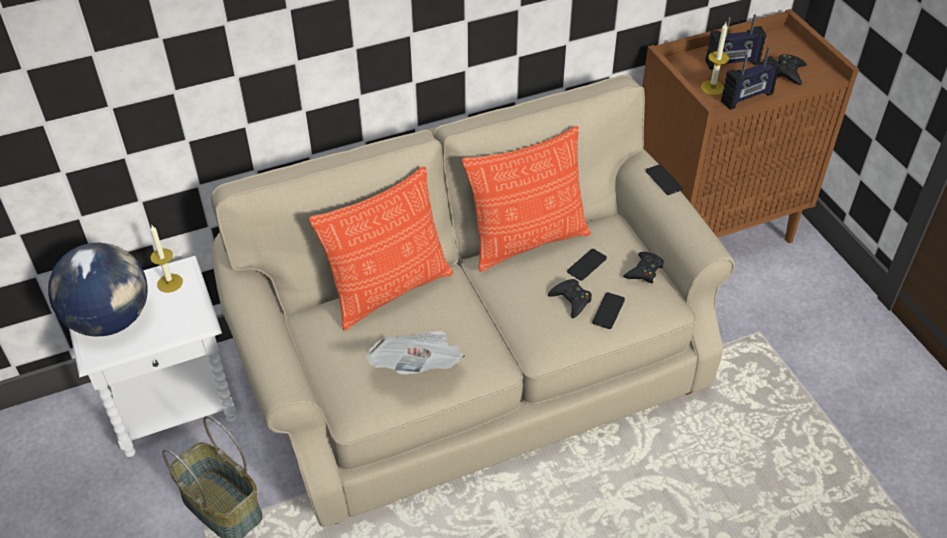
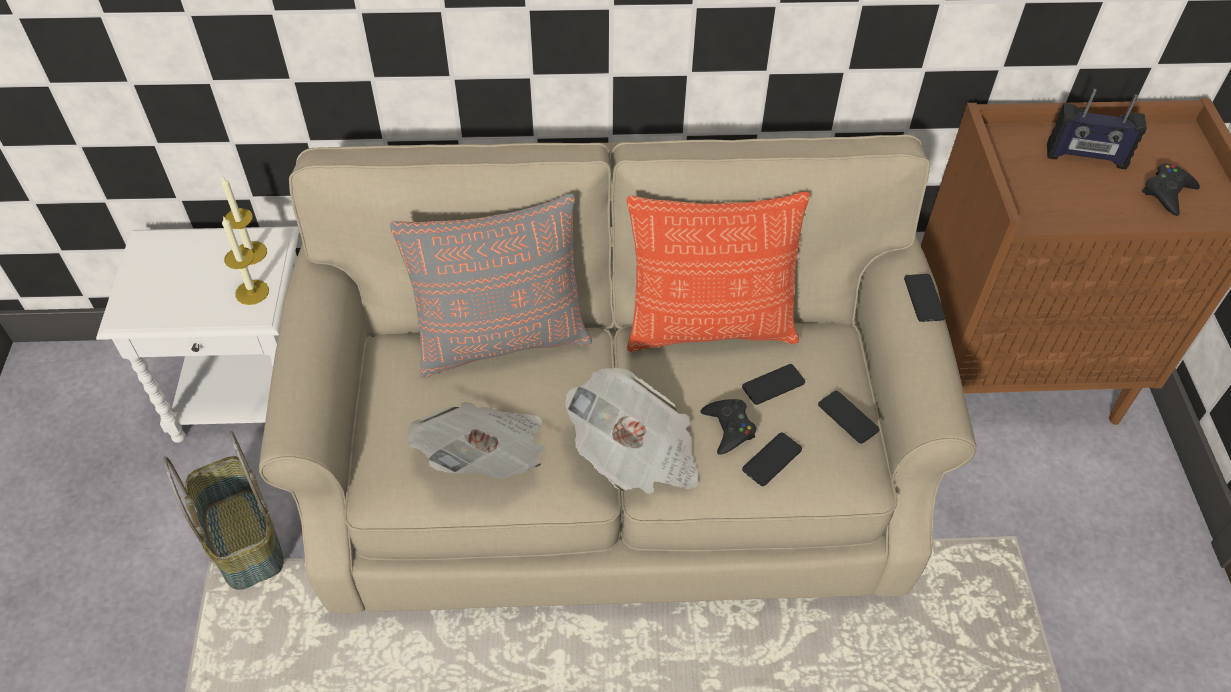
camera: 20 degrees right, 5 degrees up
(111, 320) = (163, 279): globe -> none
(389, 291) = (502, 342): orange pillow -> grey pillow
(518, 335) = (635, 454): none -> newspaper
(644, 271) = (848, 417): black game controller -> phone
(712, 87) = (1038, 186): candle -> candle (252, 292)
(747, 98) = (1084, 215): radio -> none

